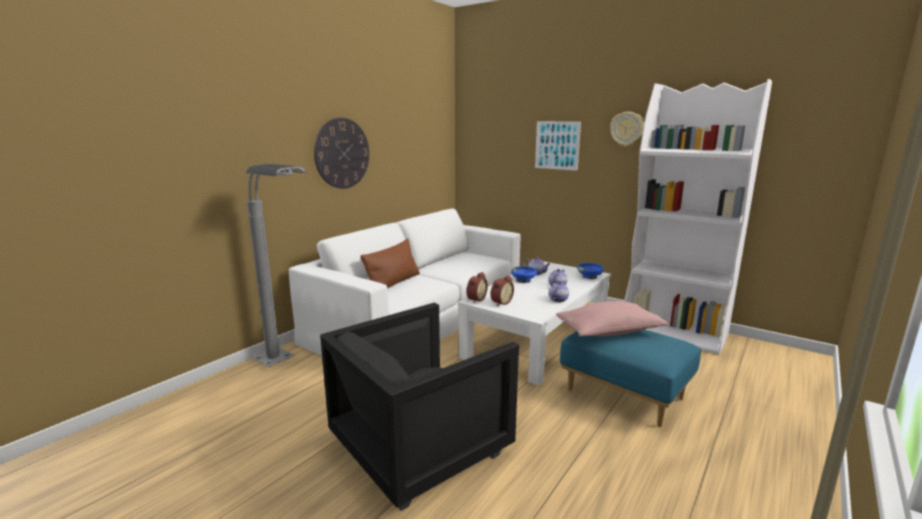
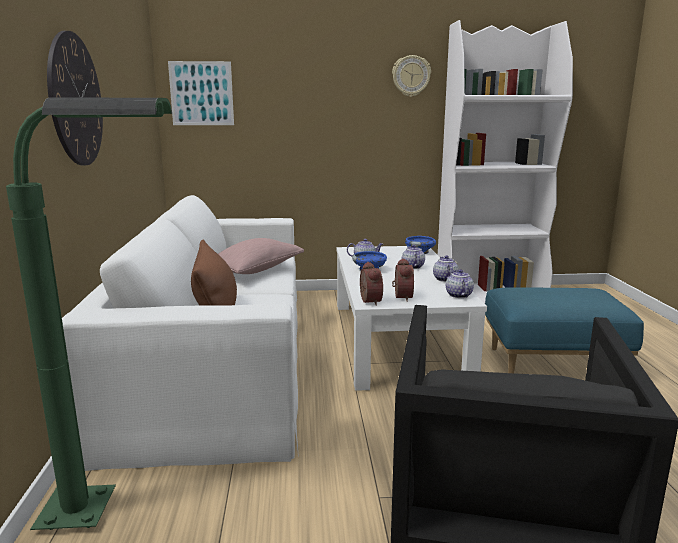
camera: 40 degrees left, 0 degrees up
(287, 365) = (121, 509): grey floor lamp -> green floor lamp
(540, 312) = (458, 295): none -> teapot
(557, 145) = (324, 98): picture -> picture (201, 93)
(609, 332) = (538, 297): pink pillow -> pink pillow (254, 270)

